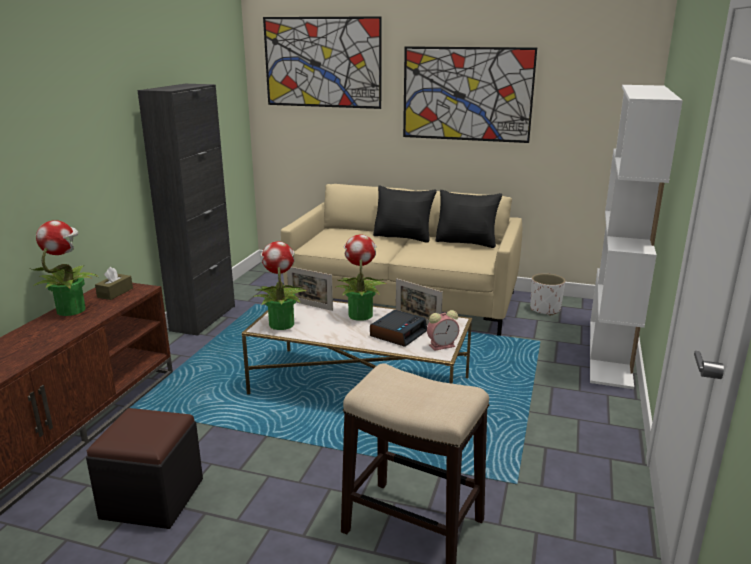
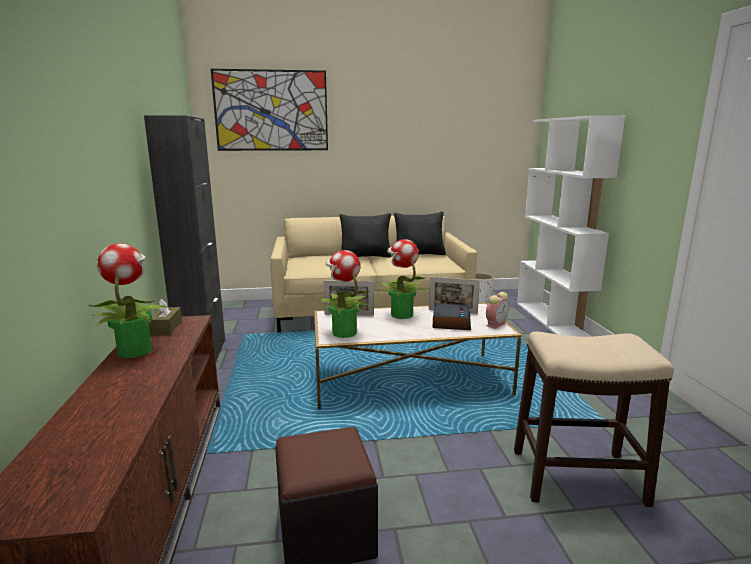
camera: 25 degrees left, 5 degrees down
(466, 94) = (400, 135): picture -> none

